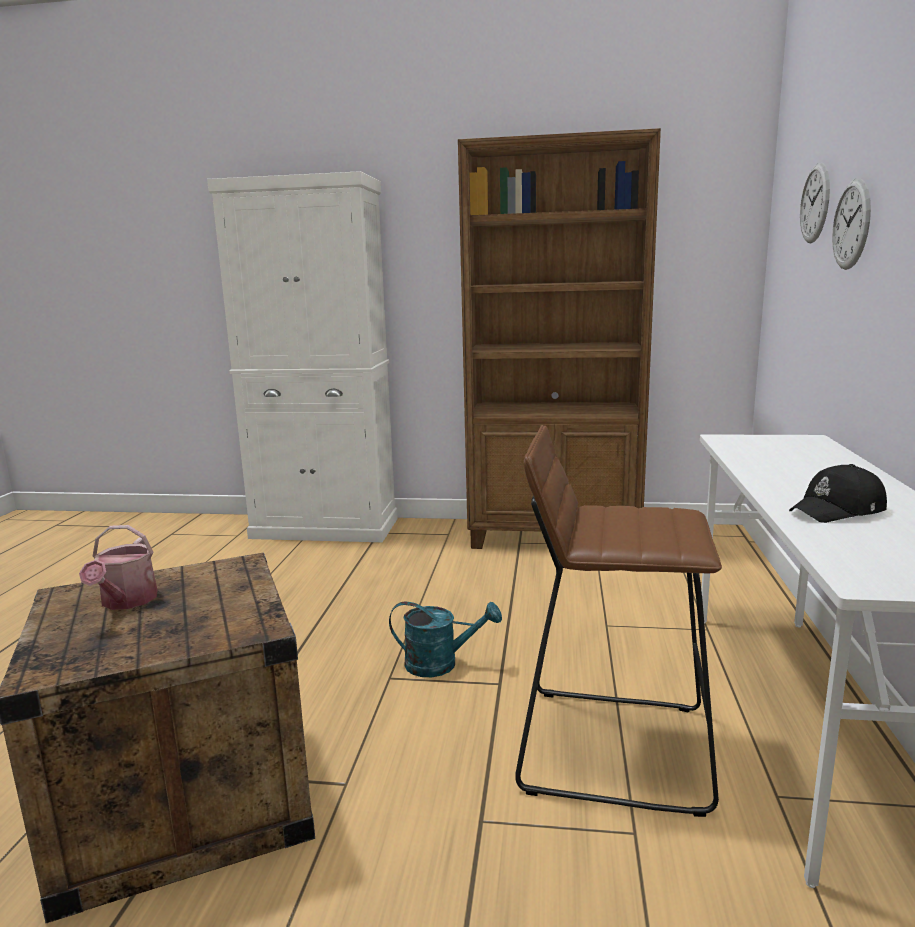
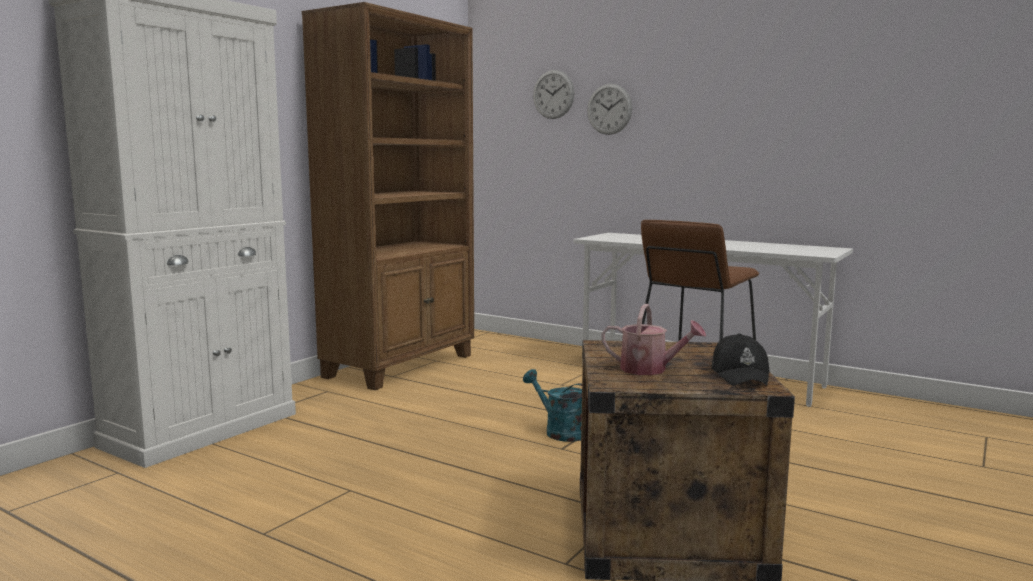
camera: 65 degrees left, 5 degrees down
(441, 664) = (559, 431): turquoise watering can -> turquoise watering can turned 75 degrees counterclockwise
(838, 511) = (738, 246): black cap -> black cap (740, 374)

